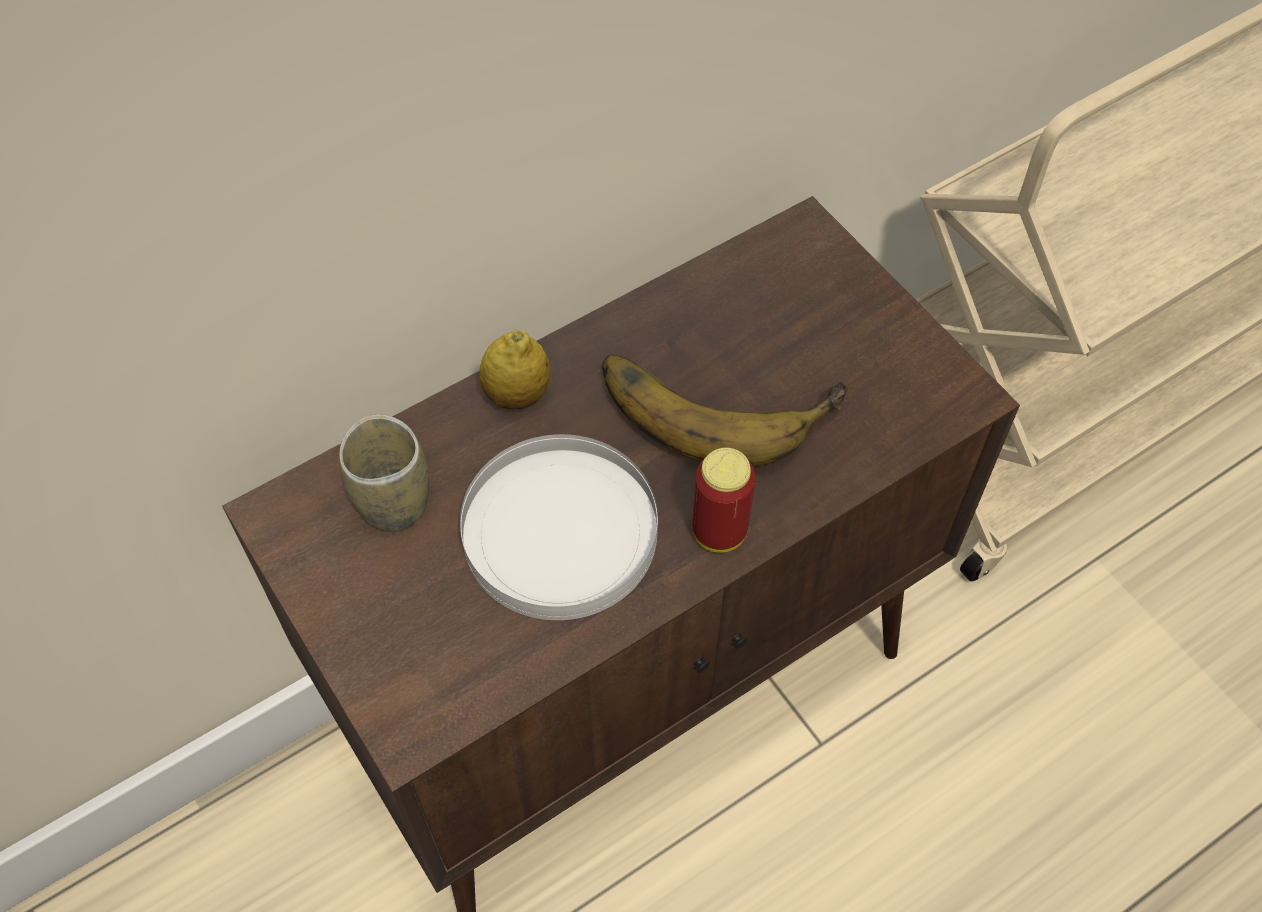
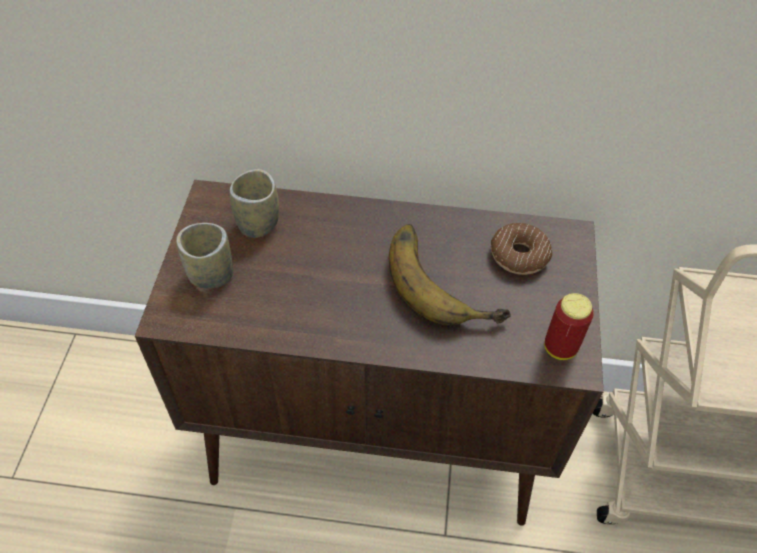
camera: 40 degrees right, 5 degrees down
(407, 623) = (211, 275): none -> cup
(517, 395) = (355, 216): lemon -> none
(559, 533) = (310, 285): white plate -> none
(719, 531) = (382, 337): can -> can (560, 348)
(772, 302) = (519, 255): none -> donut

